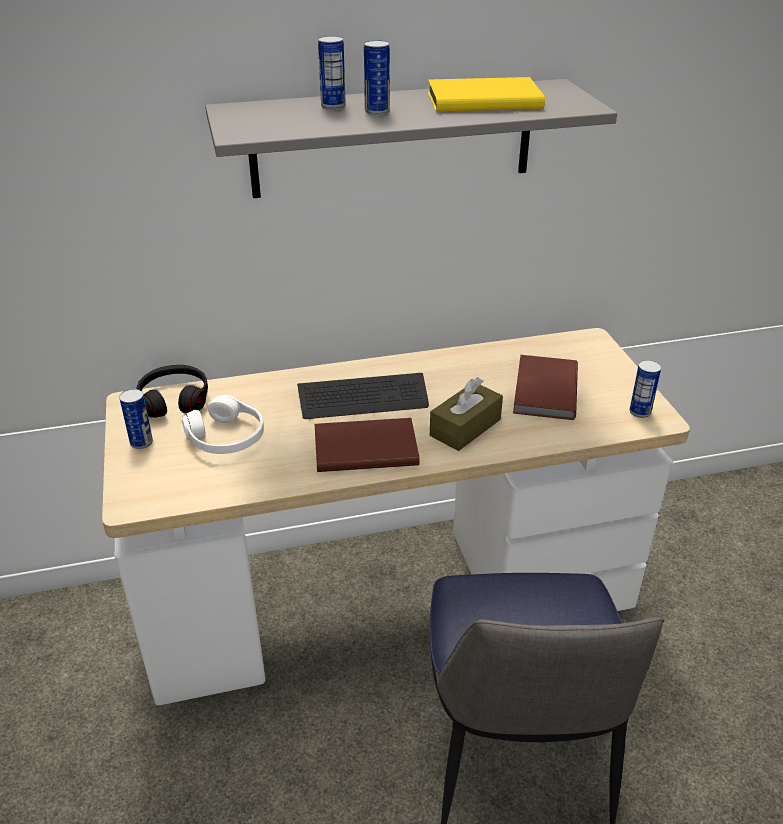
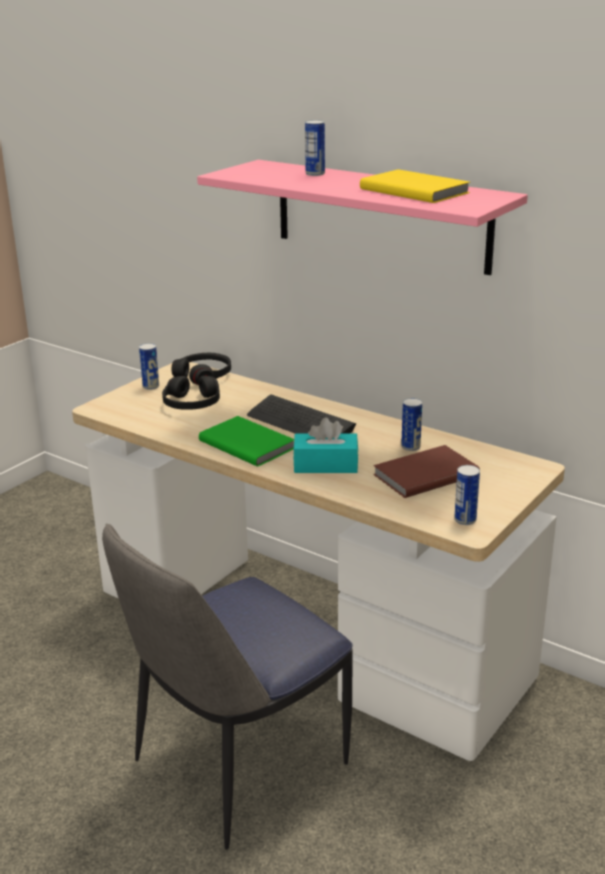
camera: 50 degrees right, 10 degrees down
(226, 437) = (192, 404): white headphones -> black headphones
(364, 447) = (247, 443): brown book -> green book
(377, 112) = (328, 181): can -> can (410, 447)
(393, 138) = (381, 215): grey shelf -> pink shelf
(465, 427) = (325, 465): brown tissue box -> turquoise tissue box

